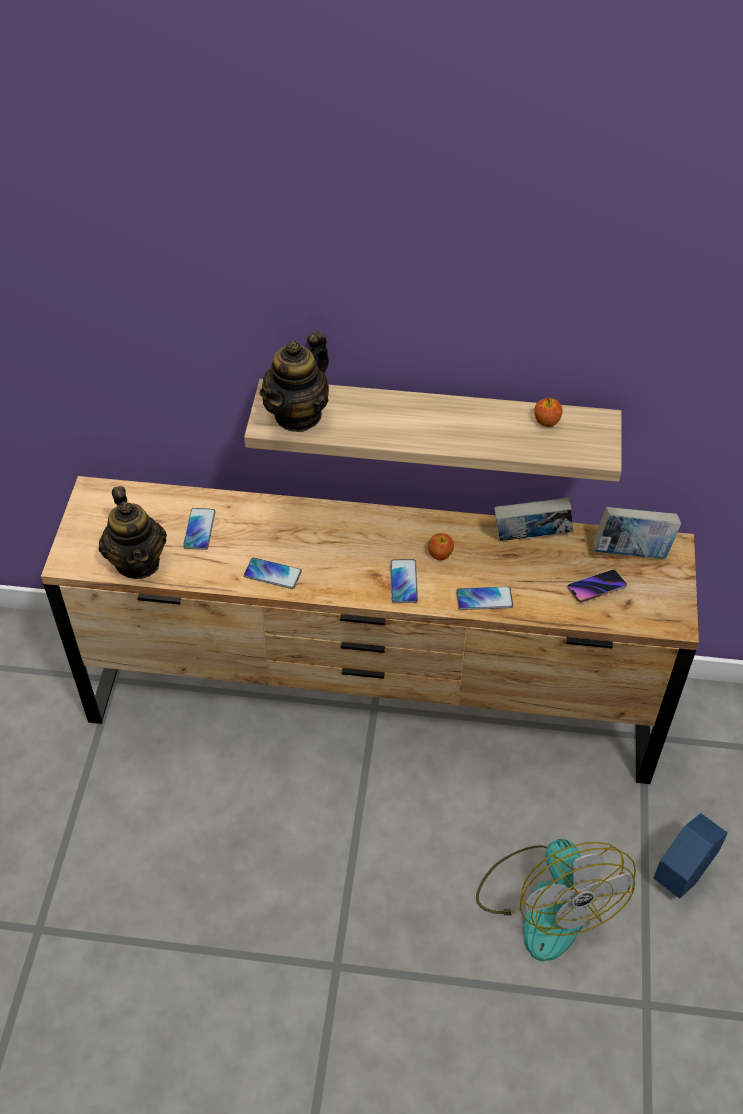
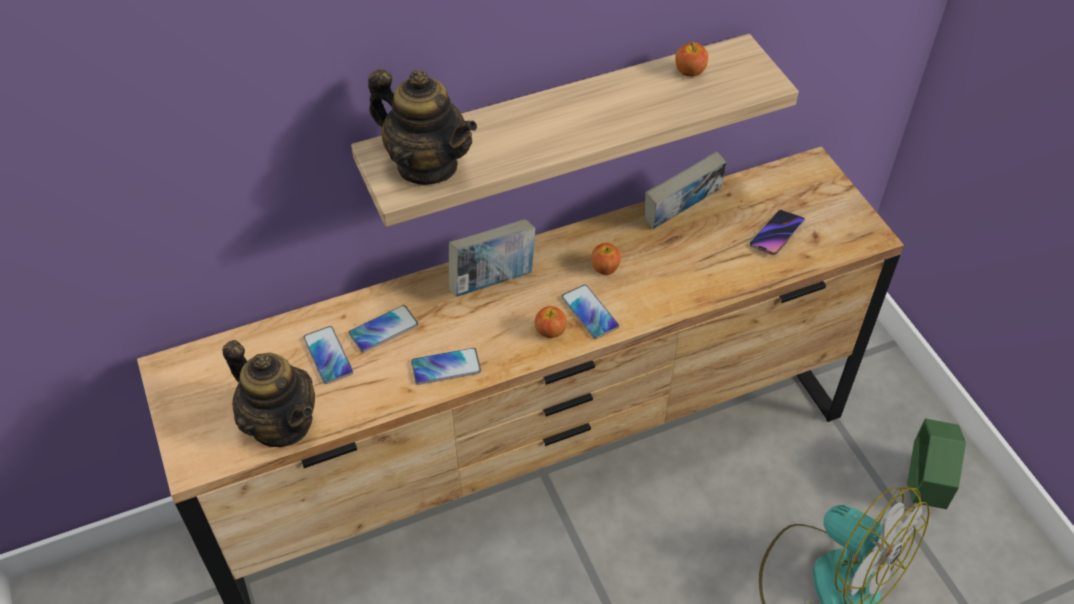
camera: 30 degrees left, 0 degrees up
(298, 415) = (427, 165): teapot -> teapot turned 60 degrees counterclockwise
(364, 582) = (550, 331): none -> apple
(484, 599) = (681, 293): phone -> phone (383, 329)
(631, 553) = (781, 187): book -> book (492, 281)
(682, 874) = (923, 486): blue planter -> green planter

